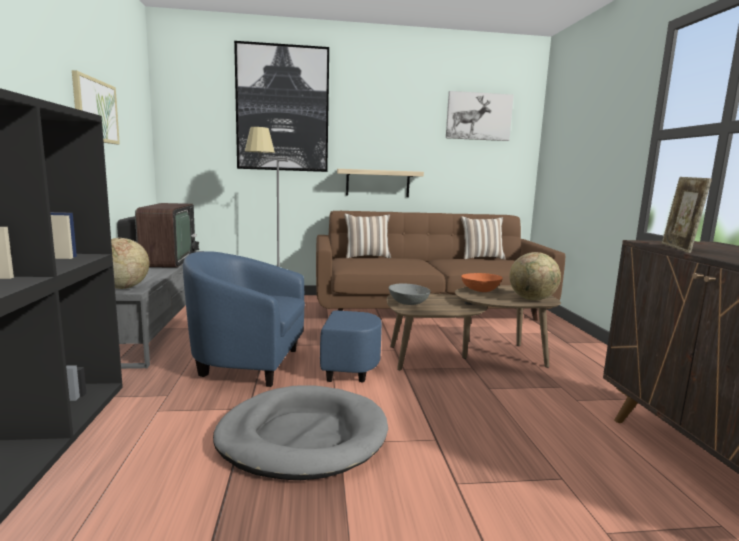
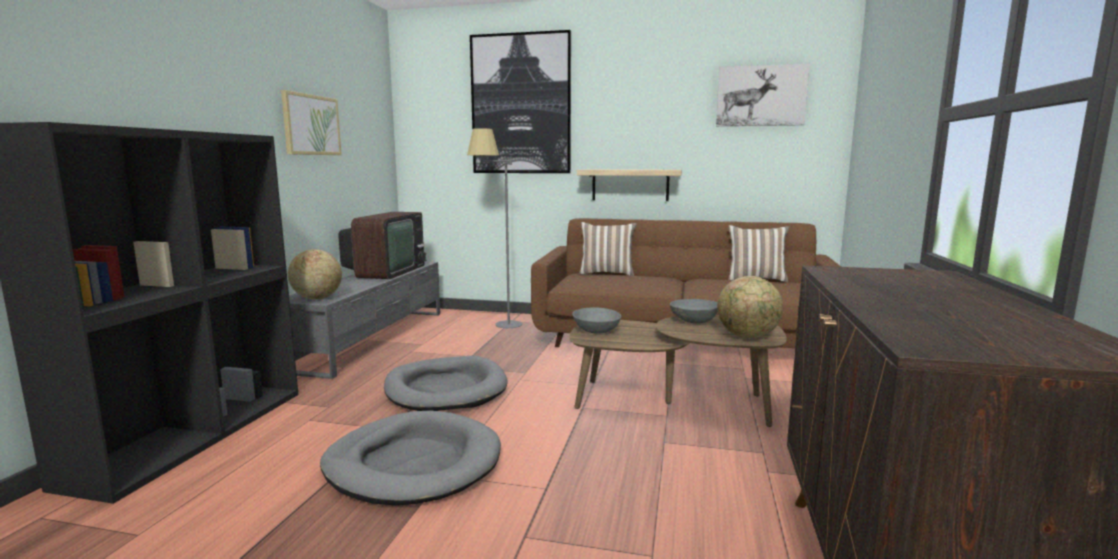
camera: 20 degrees right, 0 degrees up
(272, 366) = (446, 389): blue armchair -> grey dog bed
(481, 290) = (695, 321): orange bowl -> grey bowl
(678, 248) = (840, 280): picture frame -> none

